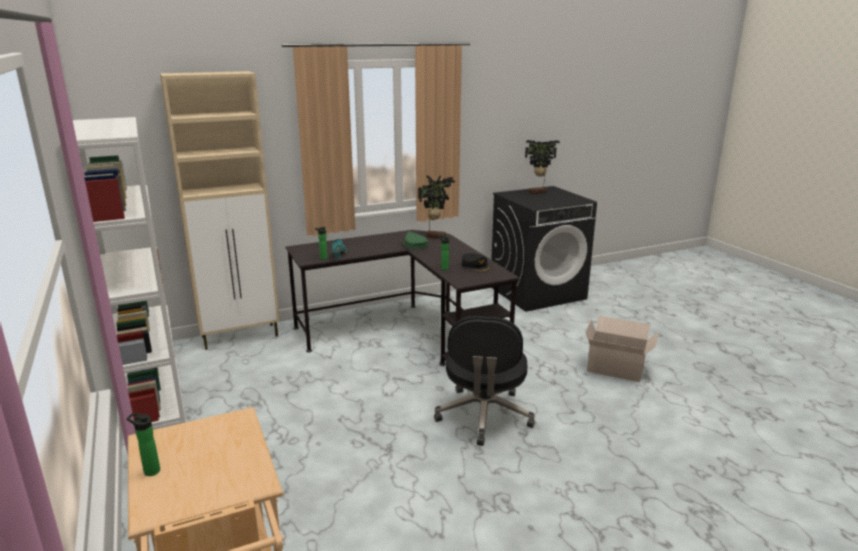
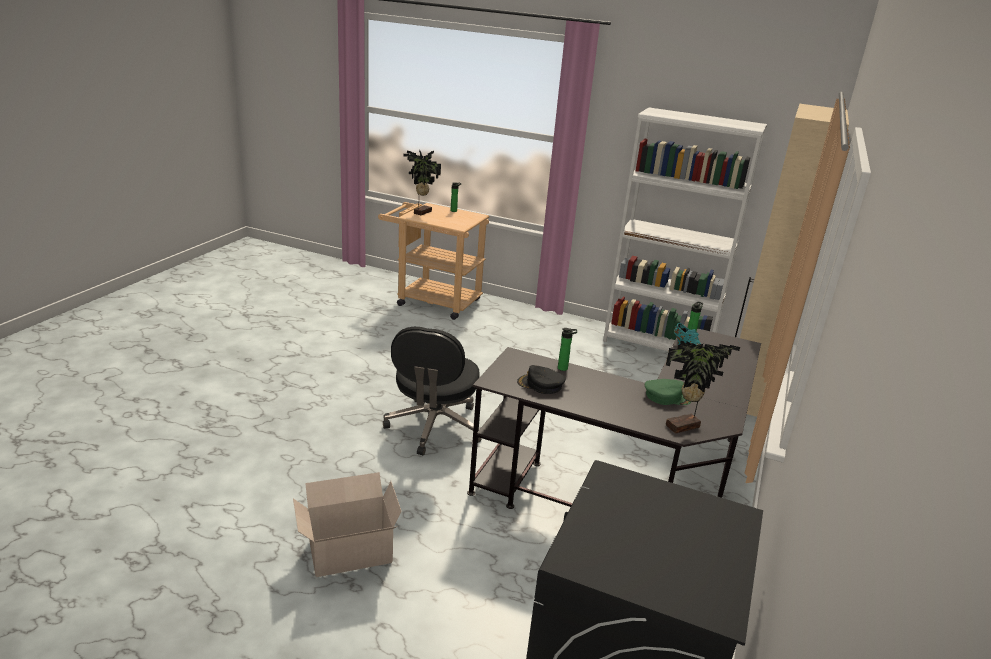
camera: 135 degrees right, 5 degrees up
(484, 416) = (434, 427): black office chair -> black office chair turned 135 degrees counterclockwise
(538, 193) = (697, 557): potted plant -> potted plant (421, 212)

